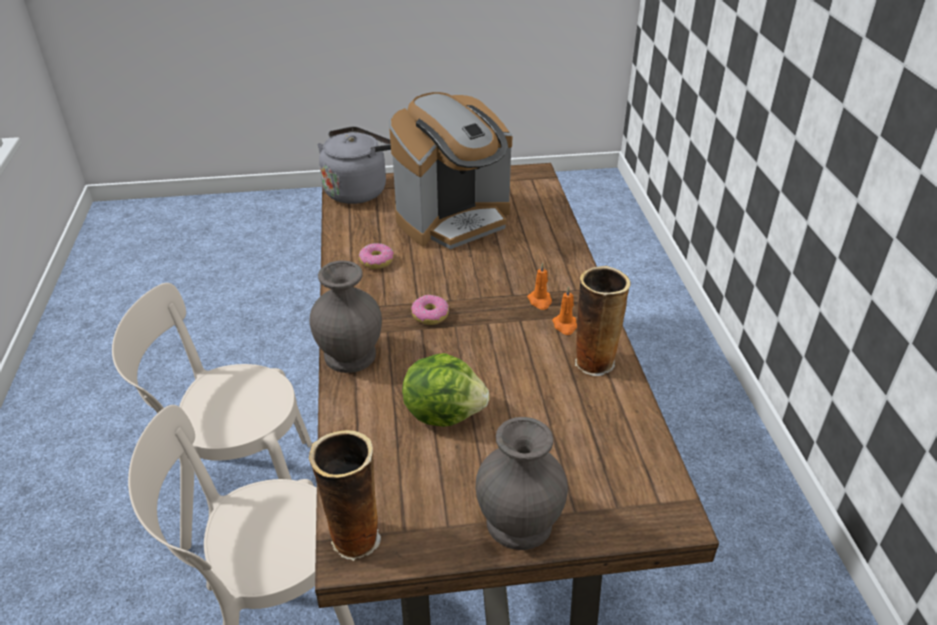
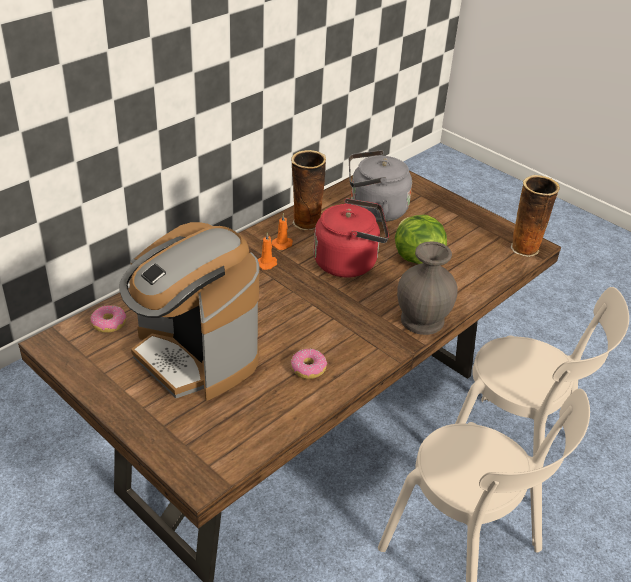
camera: 130 degrees left, 0 degrees up
(357, 190) = (200, 458): grey kettle -> grey kettle (374, 210)
(430, 315) = (340, 305): donut -> donut (109, 324)
(454, 219) = (195, 357): coffee machine -> coffee machine turned 150 degrees counterclockwise
(488, 355) = (349, 262): none -> red kettle
(520, 523) = (448, 207): grey vase -> none

